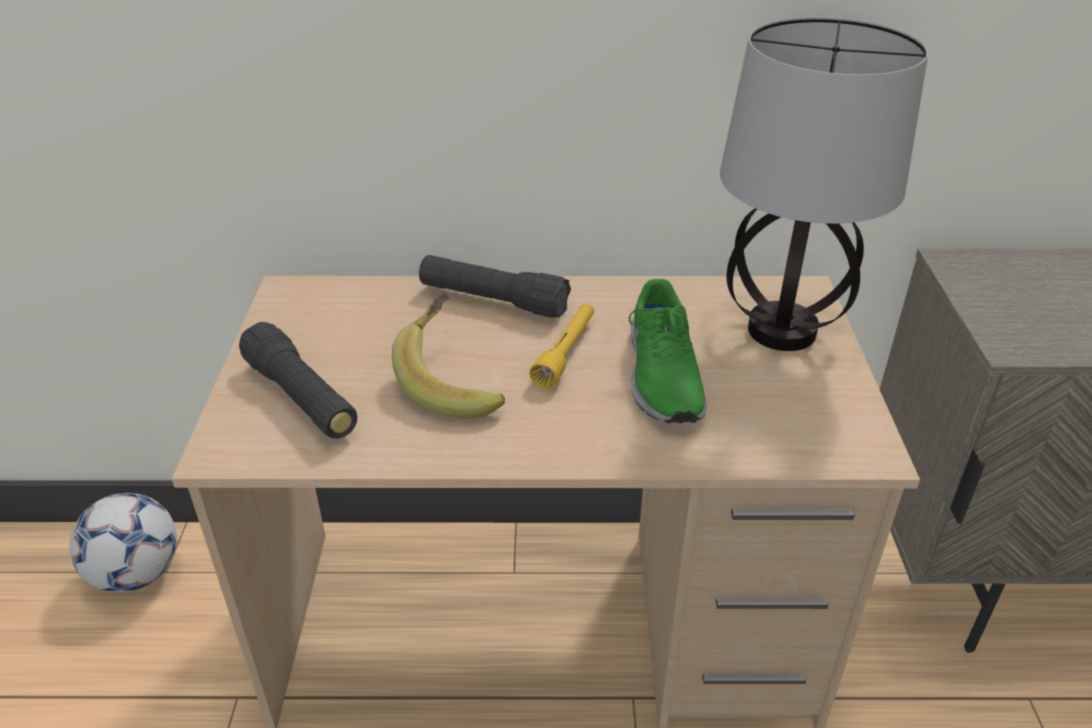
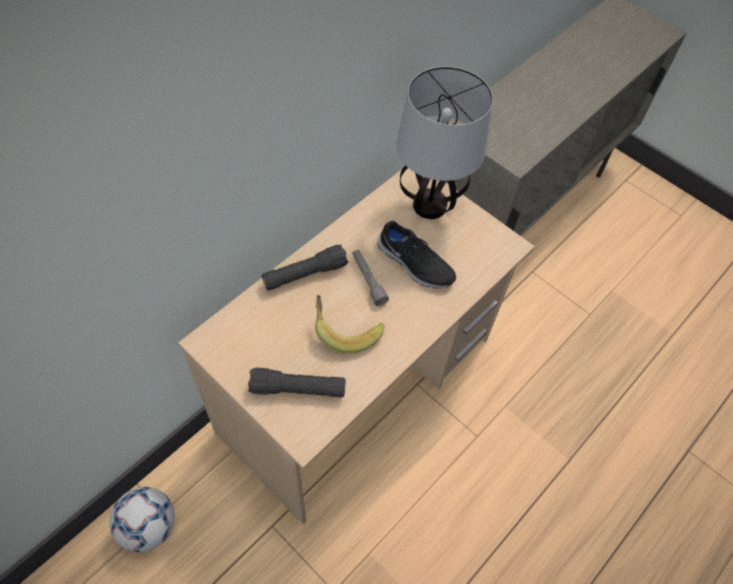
camera: 50 degrees left, 20 degrees up
(566, 353) = (368, 280): yellow flashlight -> grey flashlight
(661, 376) = (414, 264): green shoe -> black shoe

